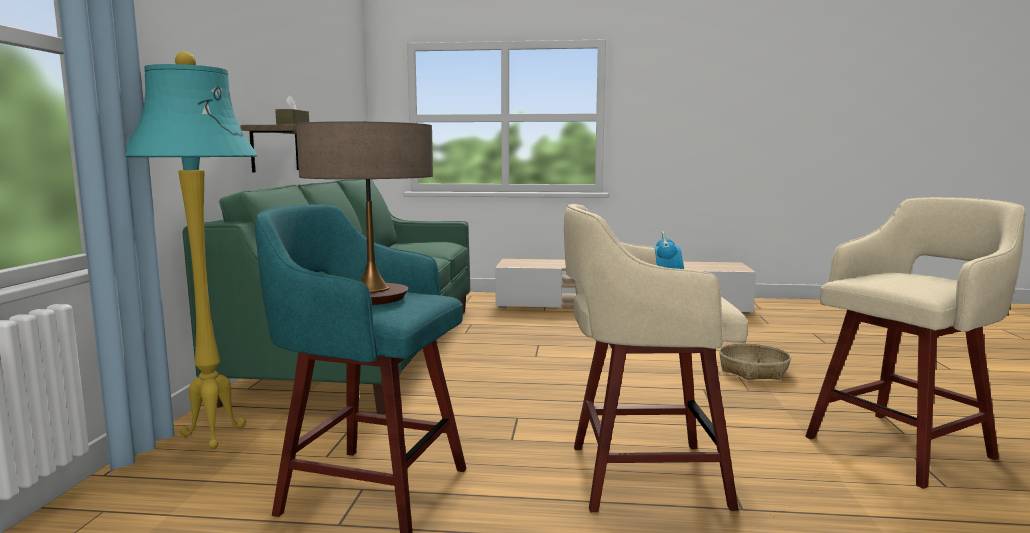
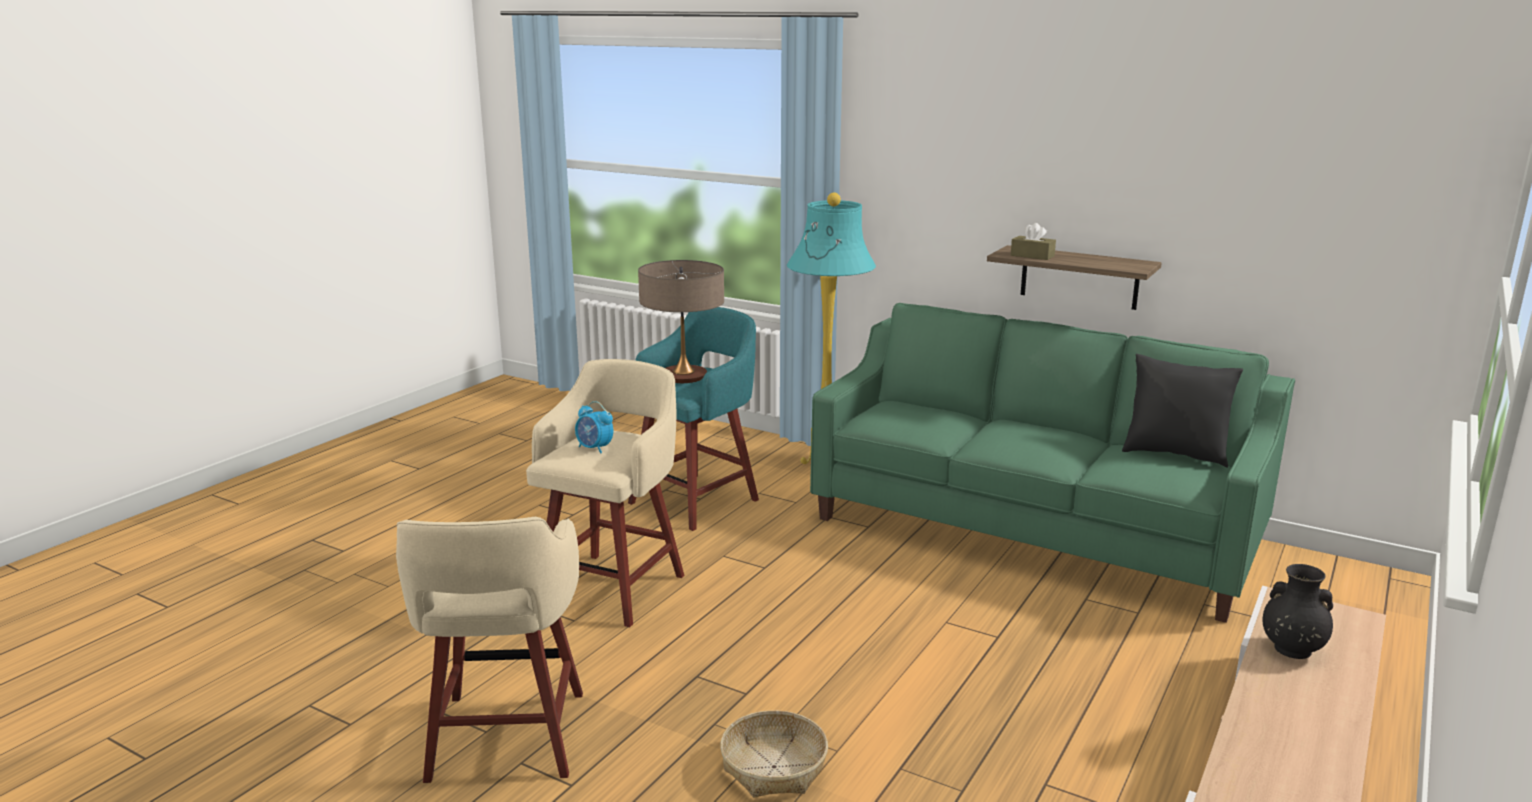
camera: 115 degrees right, 10 degrees up
(393, 245) = (1174, 454): none -> black pillow
(555, 264) = (1291, 649): none -> black vase

